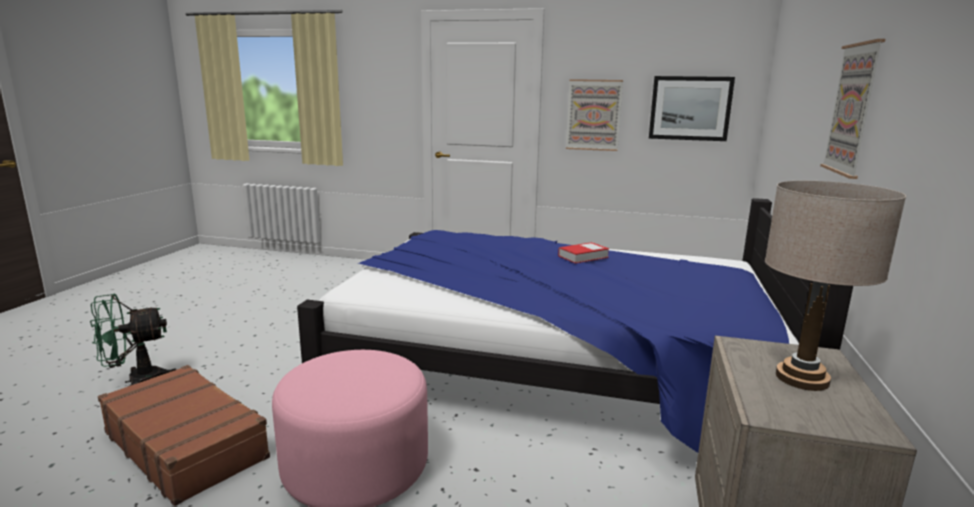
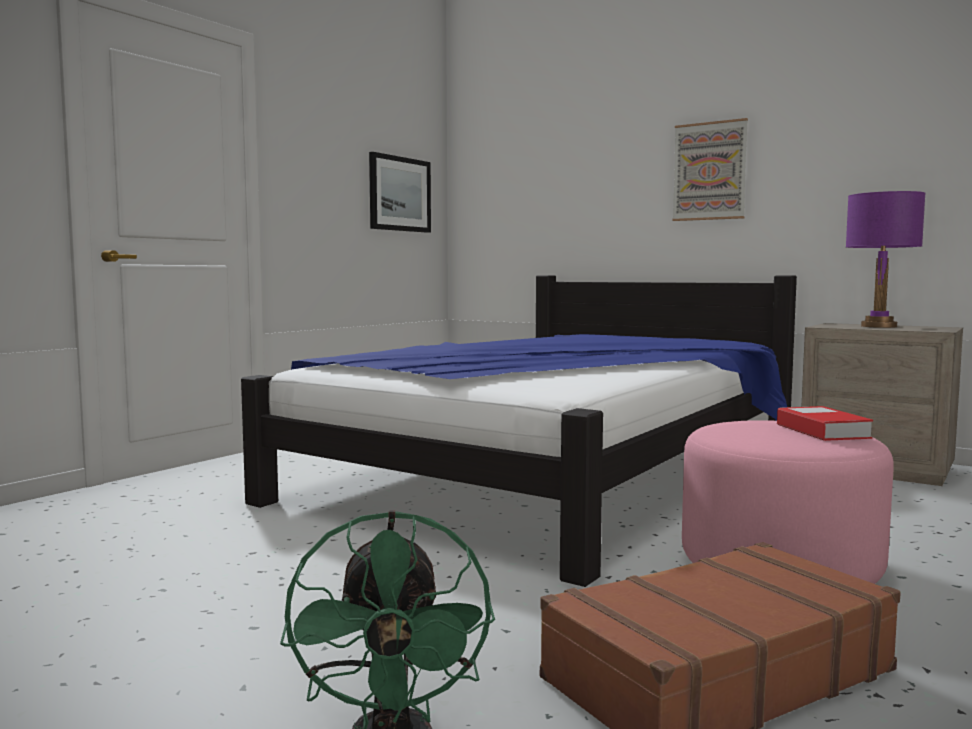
camera: 70 degrees left, 10 degrees down
(583, 256) = (526, 341): book -> book (822, 431)
(593, 115) = (318, 196): picture -> none
(802, 378) = (878, 326): beige table lamp -> purple table lamp

